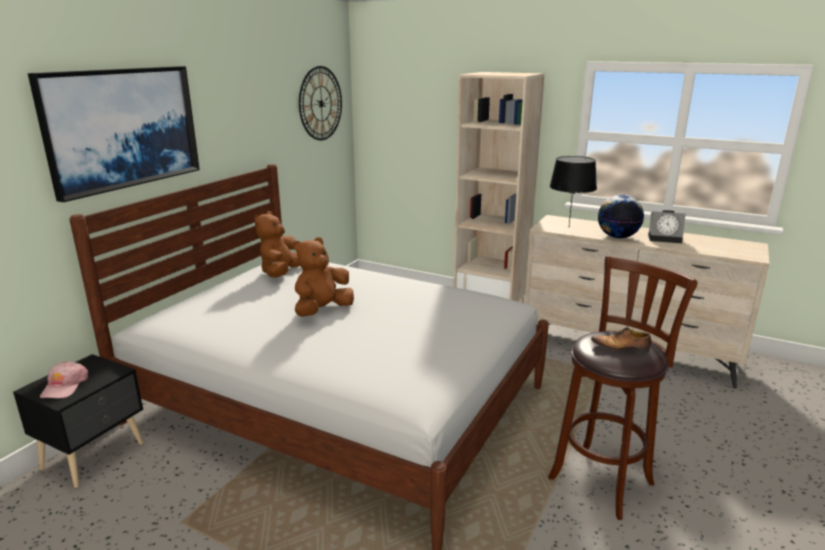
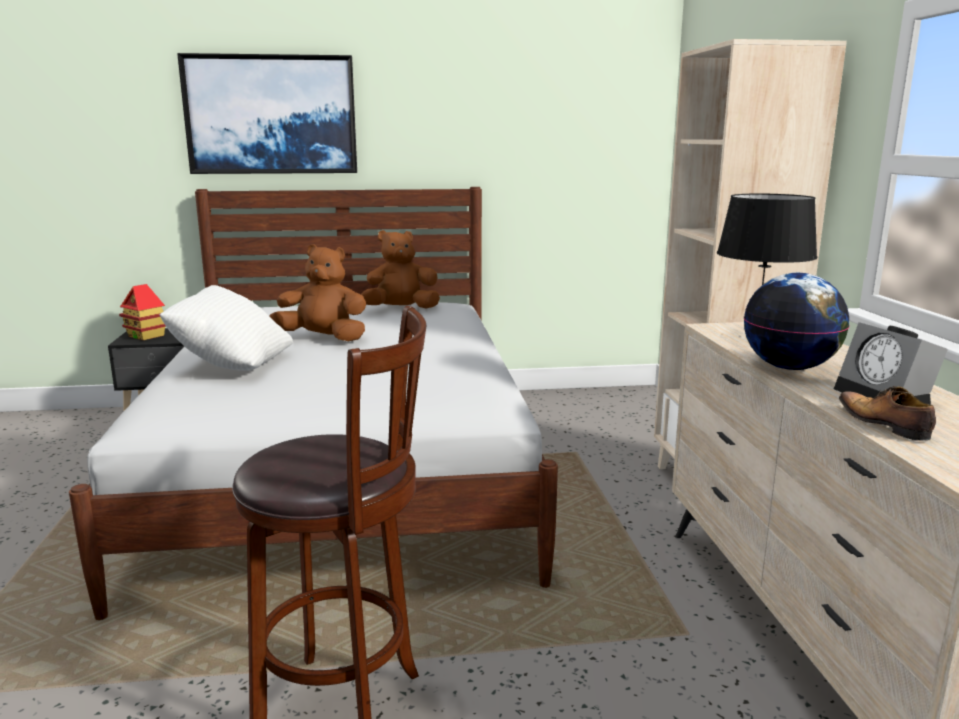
camera: 55 degrees right, 5 degrees down
(64, 386) = (146, 336): pink cap -> toy house
(321, 103) = (597, 121): wall clock -> none
(342, 350) = (232, 365): none -> white pillow
(621, 348) = (309, 456): shoe -> shoe (883, 424)

